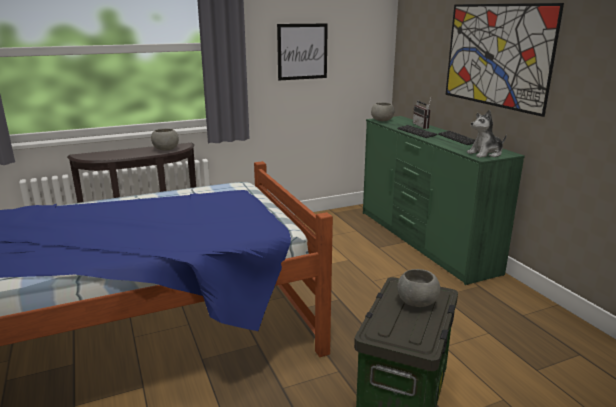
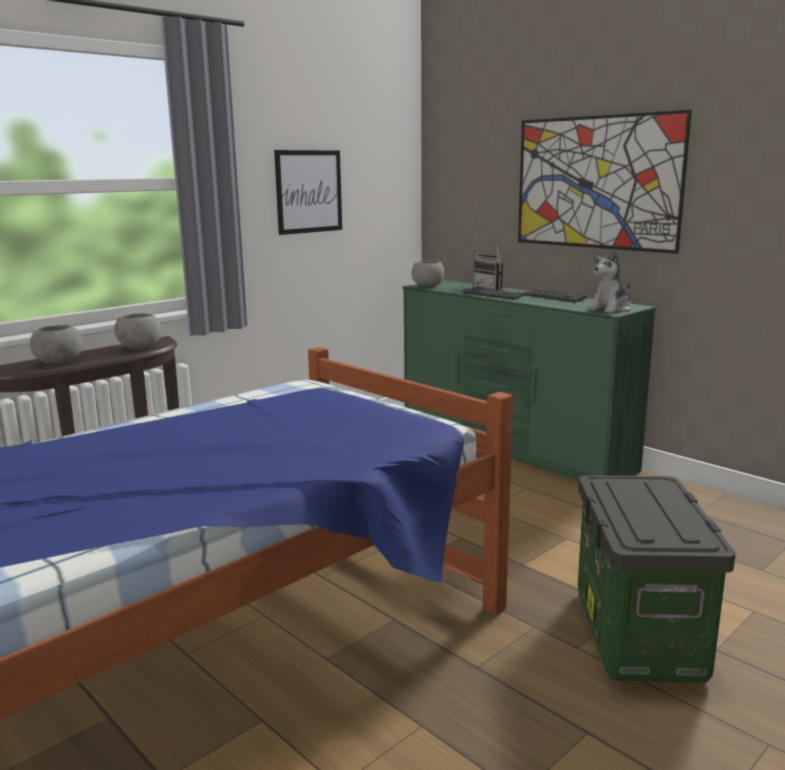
camera: 20 degrees left, 5 degrees down
(417, 303) = (648, 497): grey bowl -> grey bowl (59, 362)

